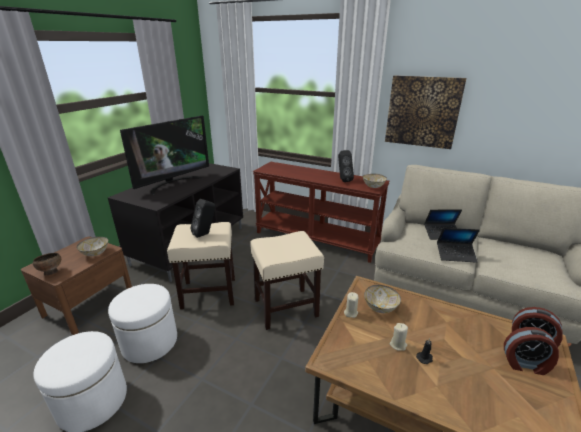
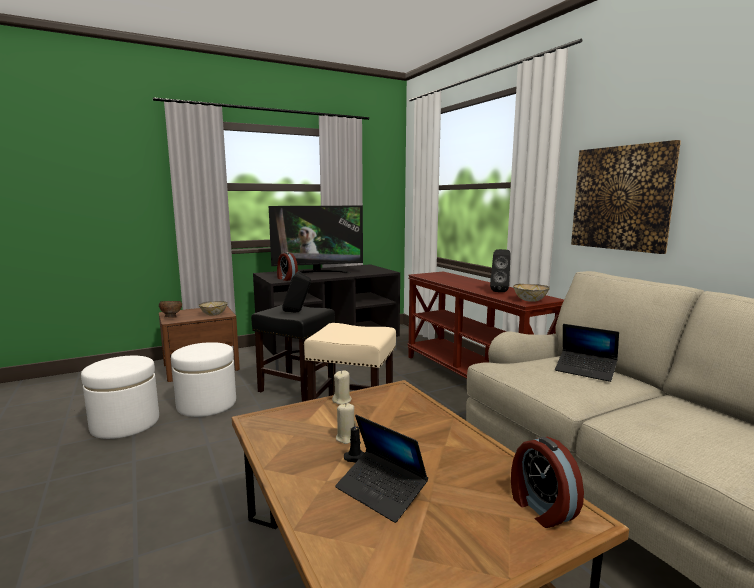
camera: 35 degrees right, 15 degrees down
(208, 293) = (295, 388): beige stool -> black stool
(380, 307) = (384, 408): bowl -> none
(455, 255) = (570, 393): laptop -> laptop (381, 492)
(525, 364) = (485, 519): alarm clock -> alarm clock (286, 279)

